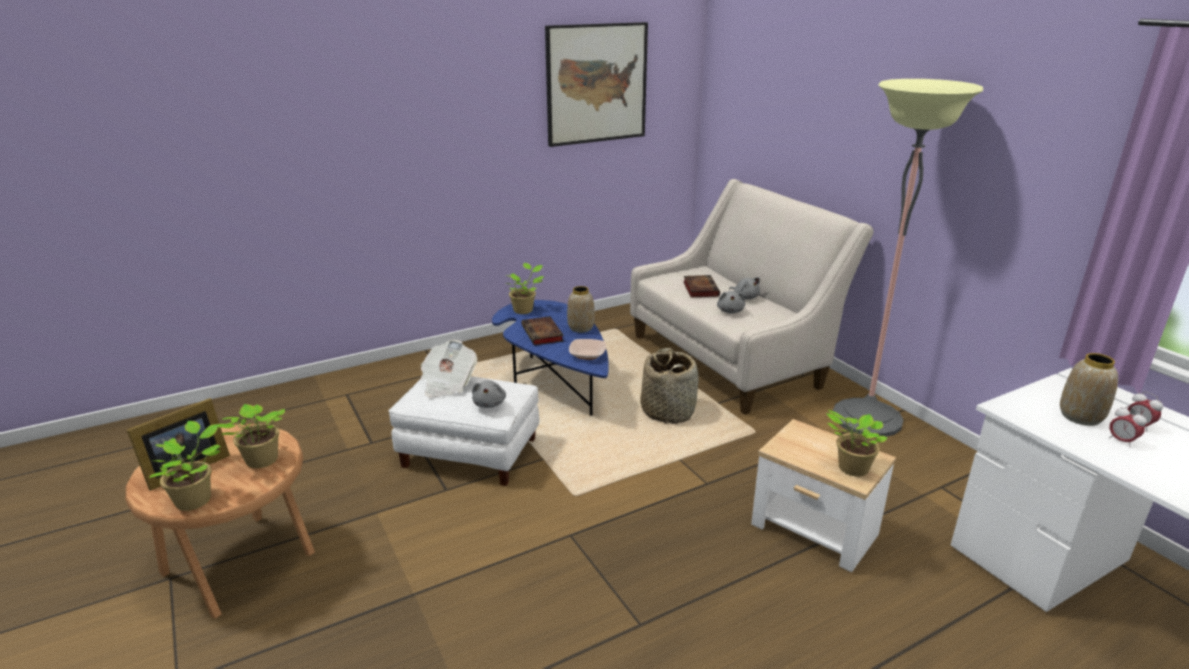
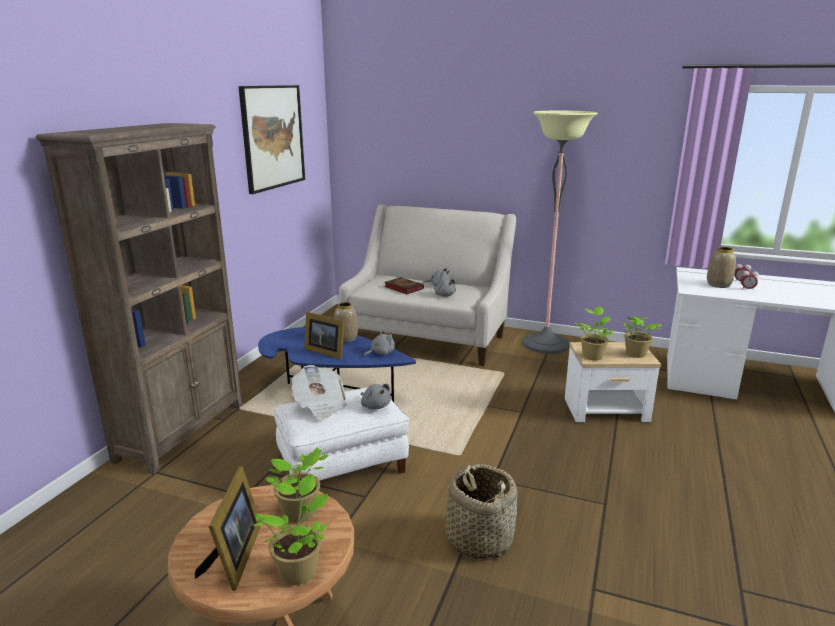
camera: 40 degrees left, 5 degrees down
(403, 368) = (182, 431): none -> brown bookcase
(524, 310) = (280, 340): potted plant -> potted plant (592, 356)
(543, 334) = (325, 351): book -> picture frame
(587, 354) = (381, 353): bowl -> grey plush toy
(668, 411) = (437, 381): basket -> basket (479, 538)

